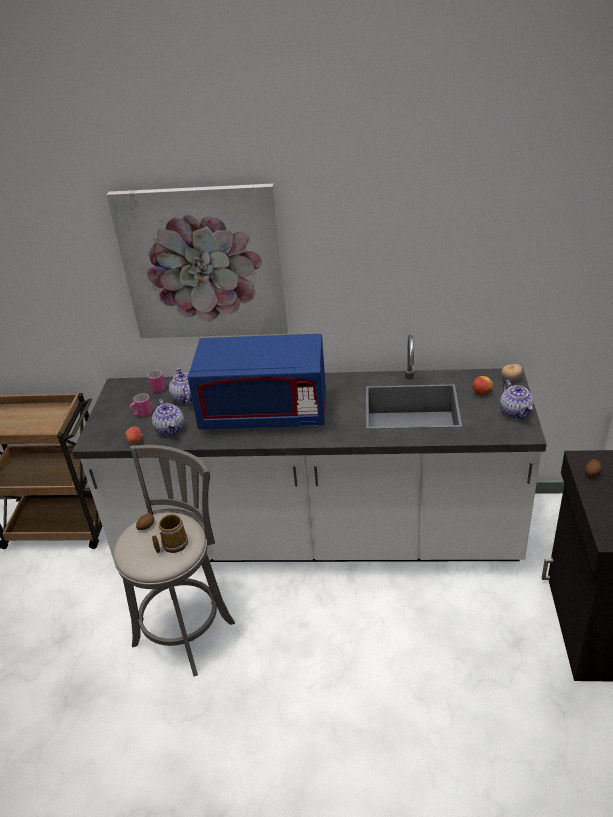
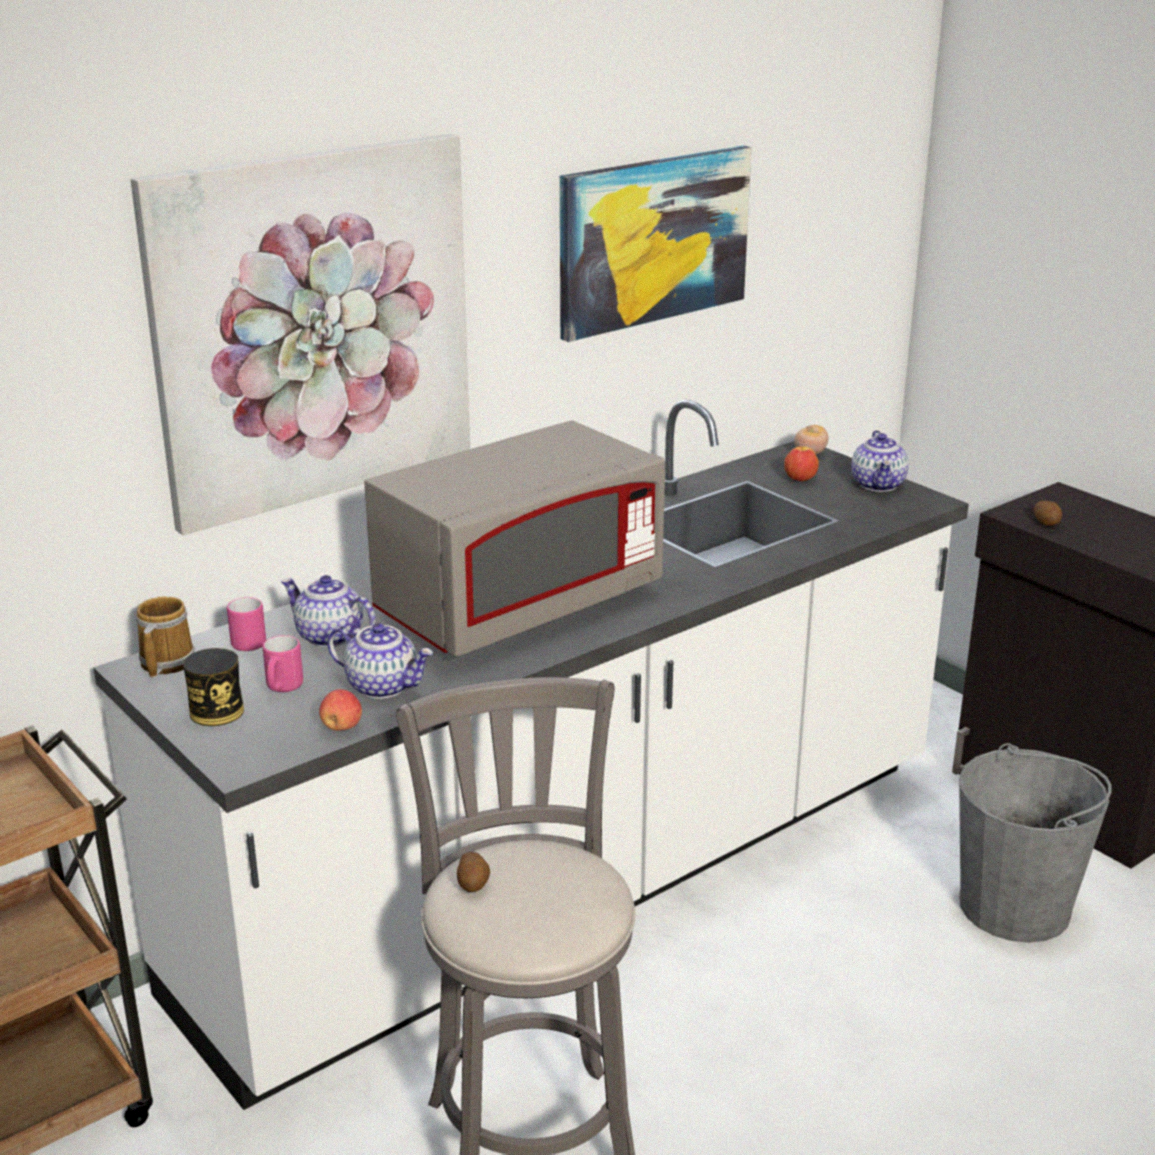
camera: 45 degrees left, 10 degrees down
(112, 415) = (216, 712): none -> can
(173, 544) = (566, 882): mug -> mug (164, 663)
(265, 413) = (520, 605): blue microwave -> grey microwave
(410, 247) = (653, 240): none -> picture
(486, 662) = (1015, 907): none -> grey bucket
(516, 412) = (879, 485): teapot -> teapot turned 60 degrees clockwise

